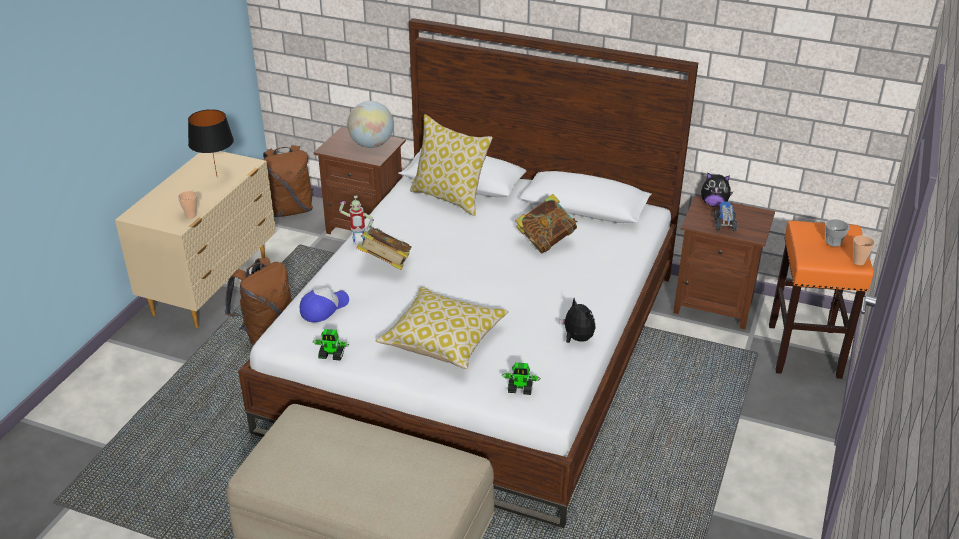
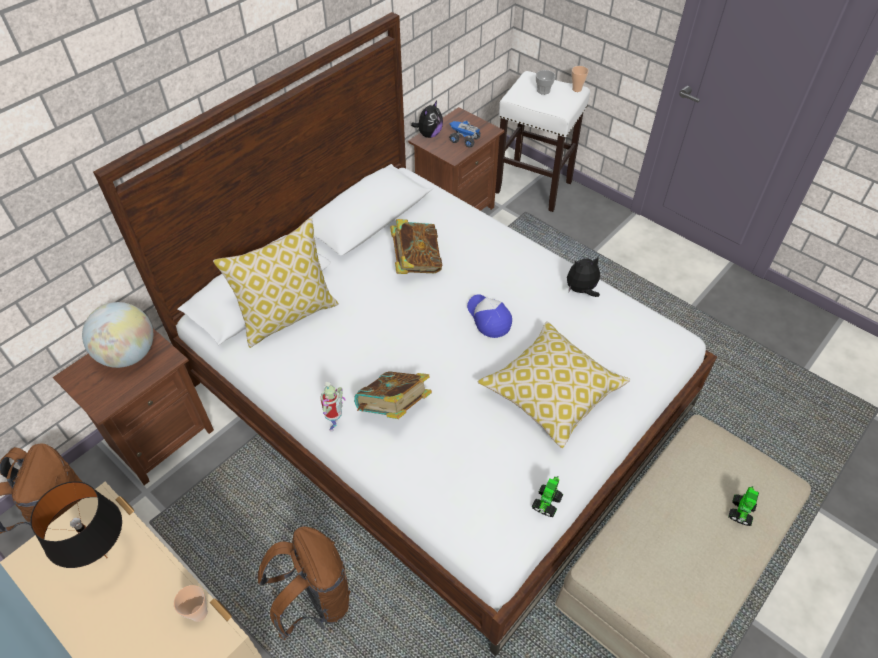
camera: 70 degrees left, 15 degrees up
(324, 308) = (458, 490): cap -> cap (488, 318)
(520, 389) = (645, 352): toy robot -> toy robot (741, 511)
(804, 351) = (534, 187): orange stool -> white stool

